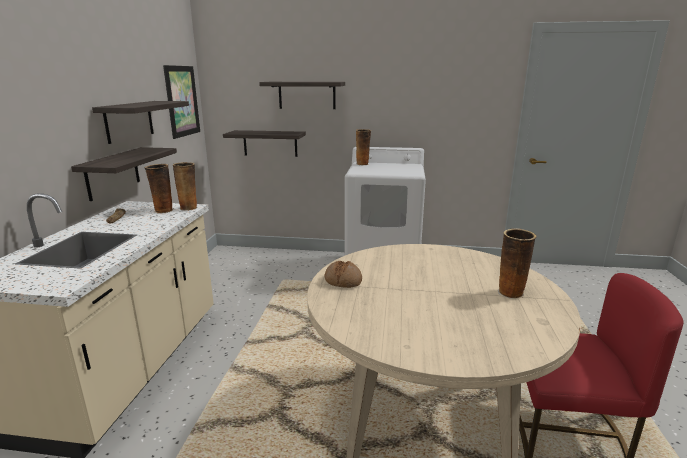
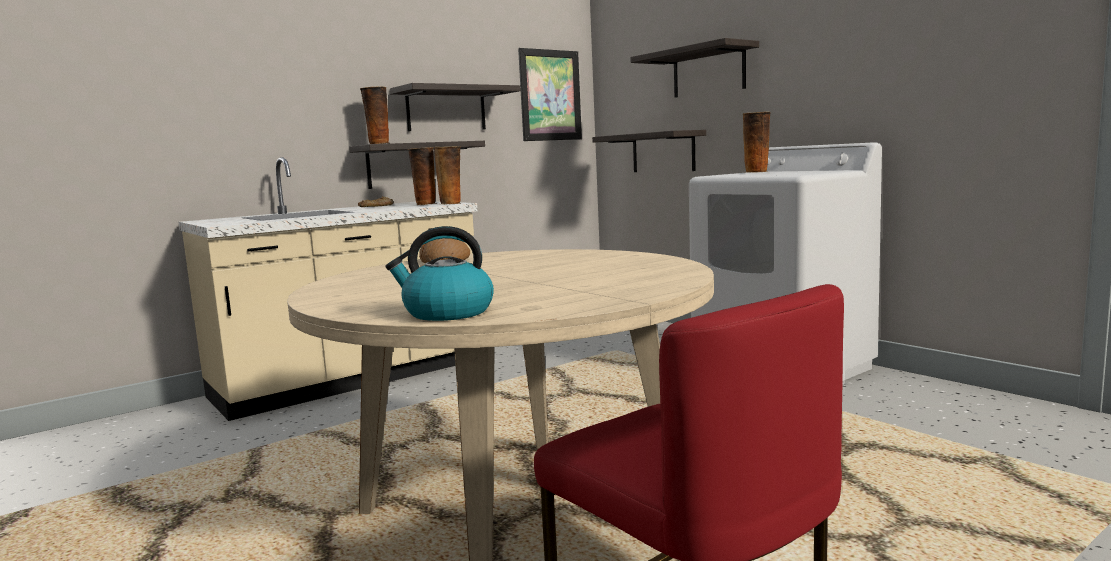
camera: 45 degrees right, 10 degrees down
(511, 293) = (585, 288): vase -> vase (378, 144)
(527, 342) = (447, 313): none -> kettle

